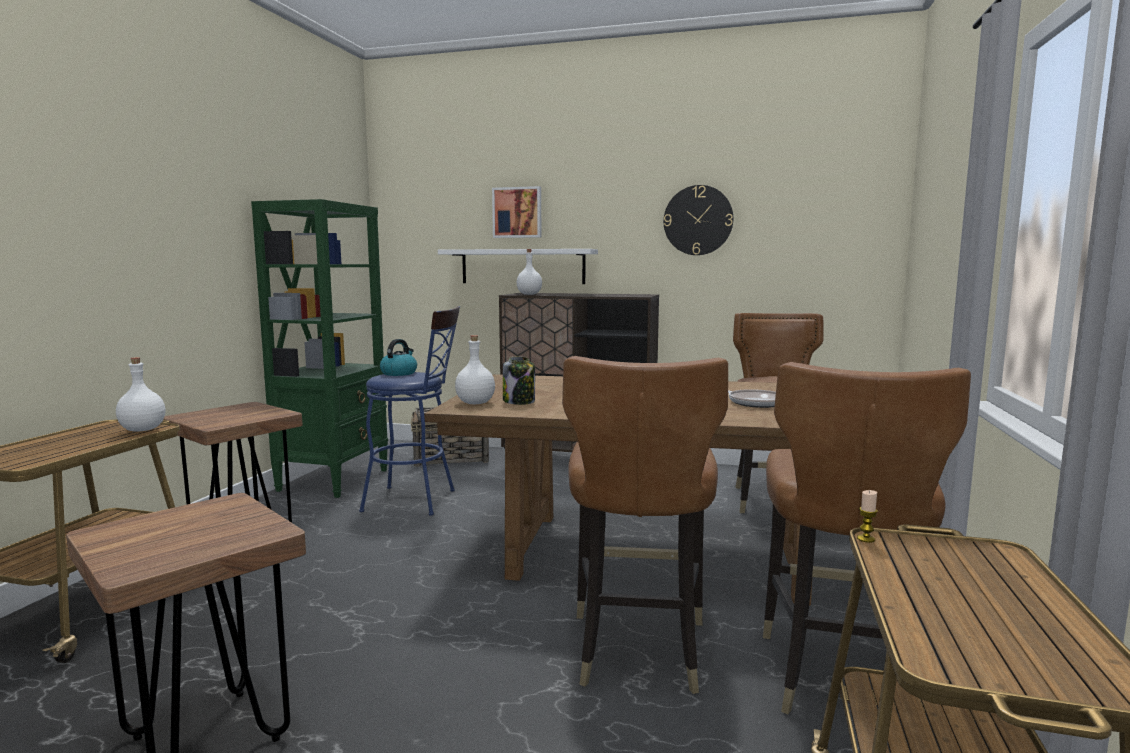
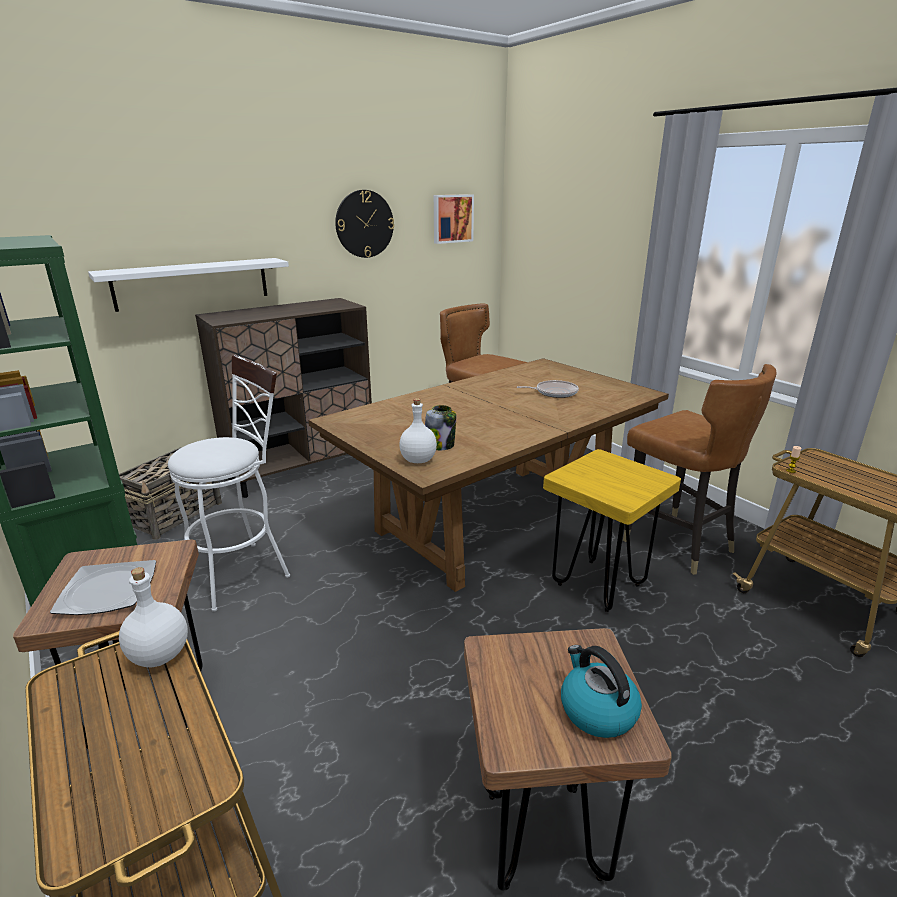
camera: 50 degrees left, 15 degrees up
(221, 416) = (107, 590): none -> plate
(399, 373) = (201, 449): kettle -> kettle (596, 710)
(417, 500) = (244, 571): blue stool -> white stool
(517, 212) = (175, 219): picture -> picture (452, 218)
(529, 294) = (238, 319): white bottle -> none
(637, 649) = (598, 585): brown chair -> yellow stool

